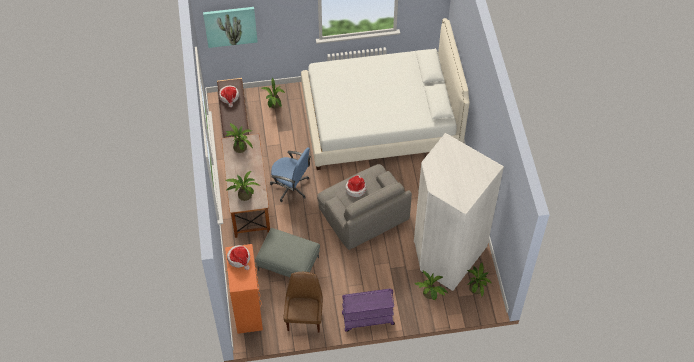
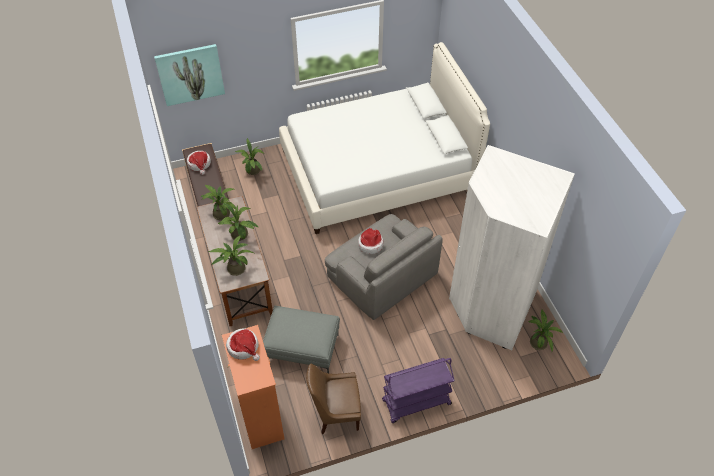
camera: 10 degrees left, 5 degrees down
(291, 187) = (288, 257): blue office chair -> none
(304, 317) = (335, 413): brown chair -> brown chair turned 90 degrees counterclockwise
(430, 295) = (486, 359): potted plant -> potted plant (240, 236)

